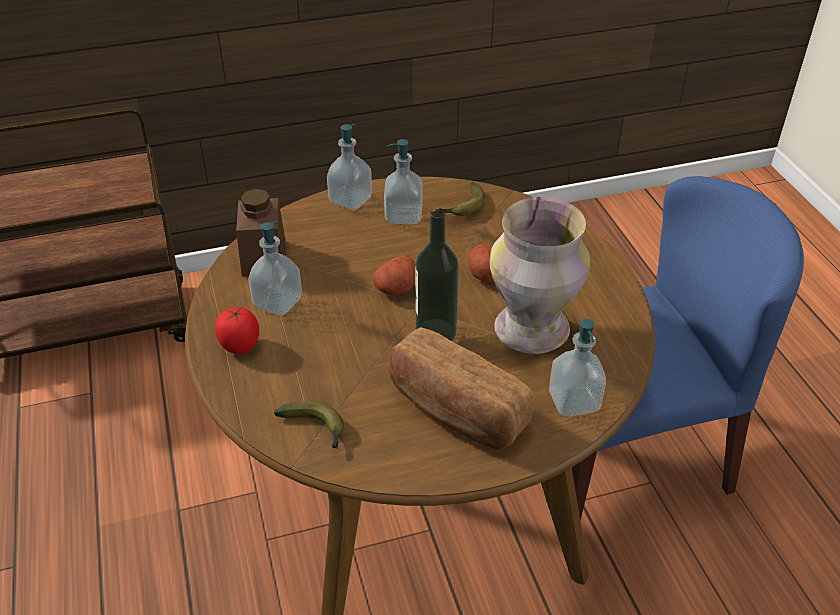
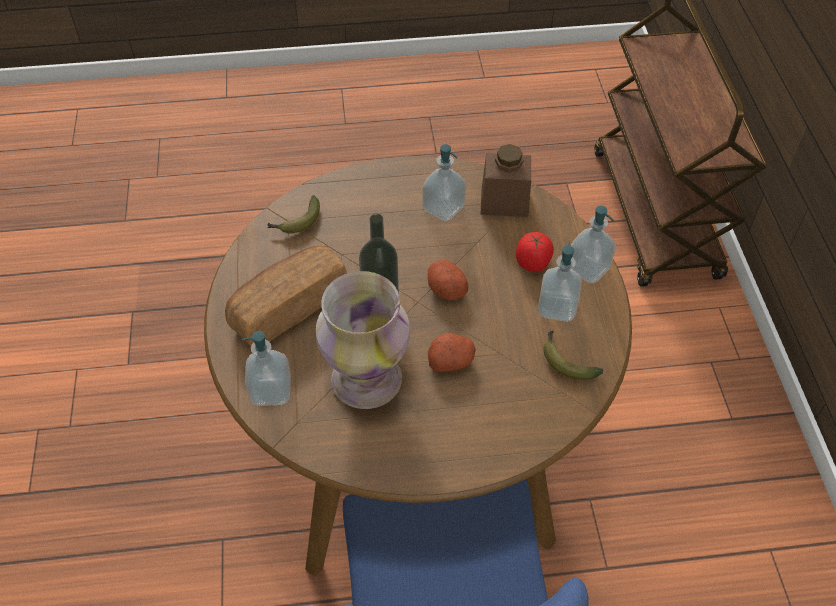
camera: 100 degrees right, 10 degrees up
(240, 346) = (396, 184): tomato -> tomato (533, 264)

